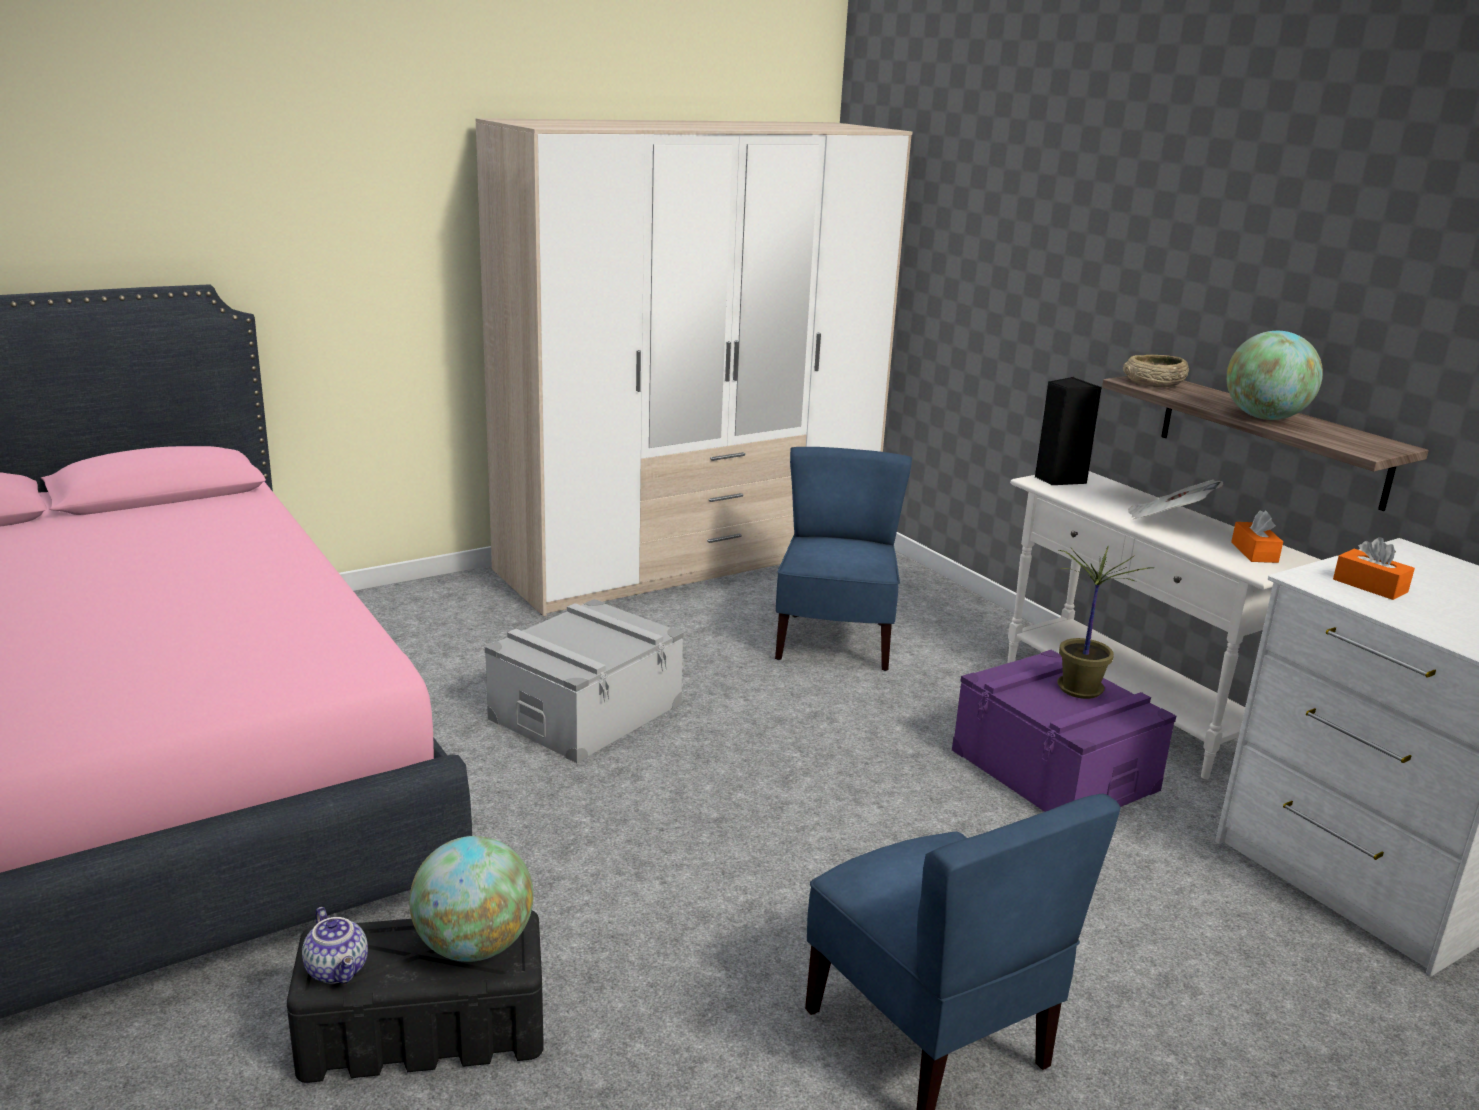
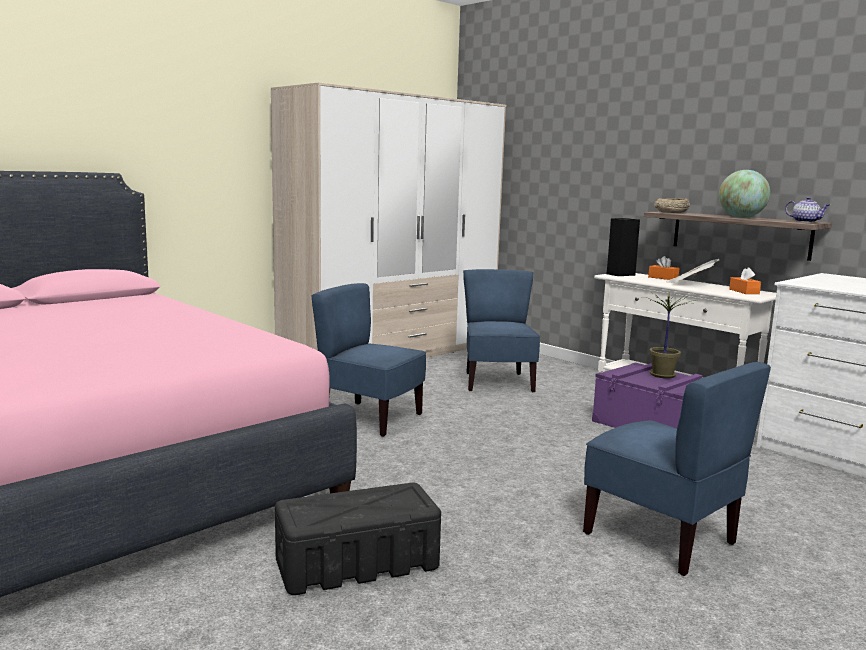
camera: 10 degrees left, 10 degrees down
(339, 970) = (312, 516): teapot -> teapot (805, 222)
(474, 946) = (391, 499): globe -> none
(586, 711) = (370, 418): grey storage box -> blue chair
(1370, 586) = (827, 283): orange tissue box -> orange tissue box (663, 278)

